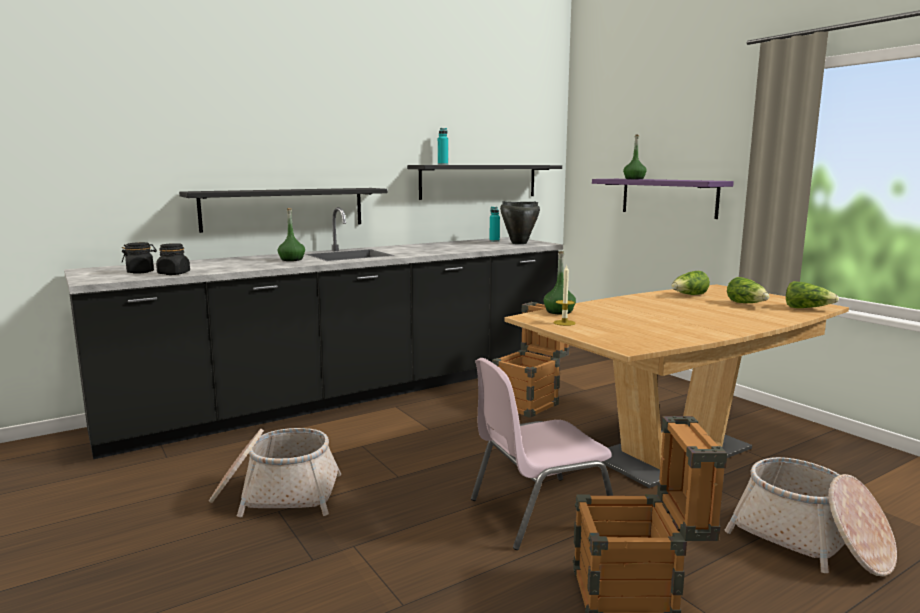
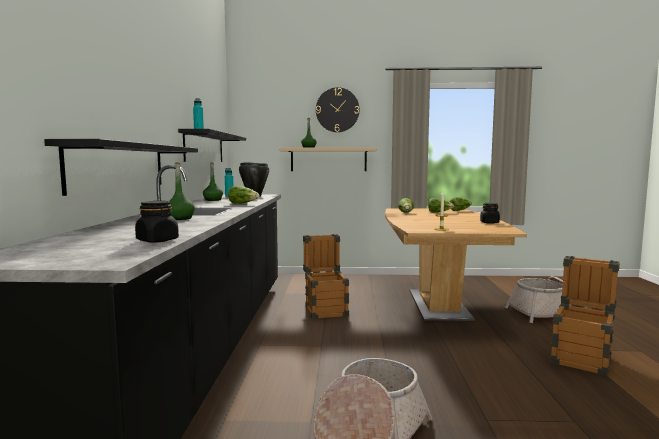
camera: 55 degrees left, 5 degrees down
(141, 272) = (101, 247): black jar -> black jar (489, 222)
(430, 252) = (243, 204): none -> lettuce
(538, 512) = (480, 352): pink chair -> none
(559, 312) = (411, 226): green bottle -> green bottle (213, 200)
(668, 197) = (328, 159): purple shelf -> beige shelf
(685, 119) = (337, 110): none -> wall clock

